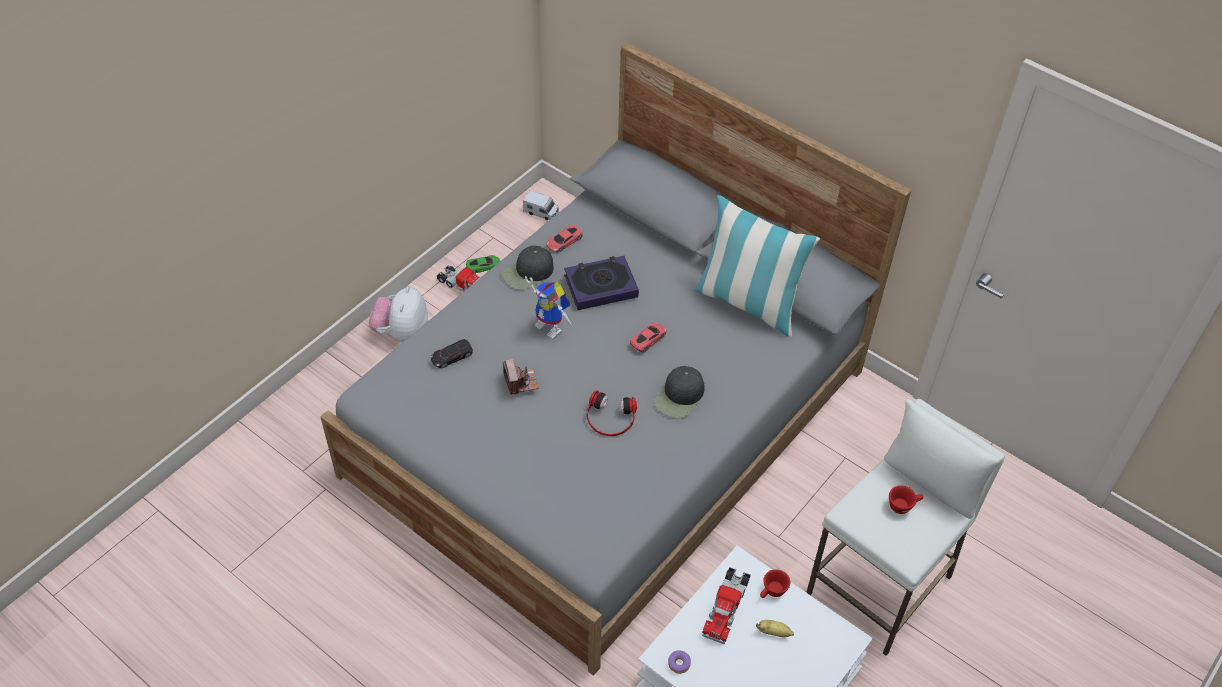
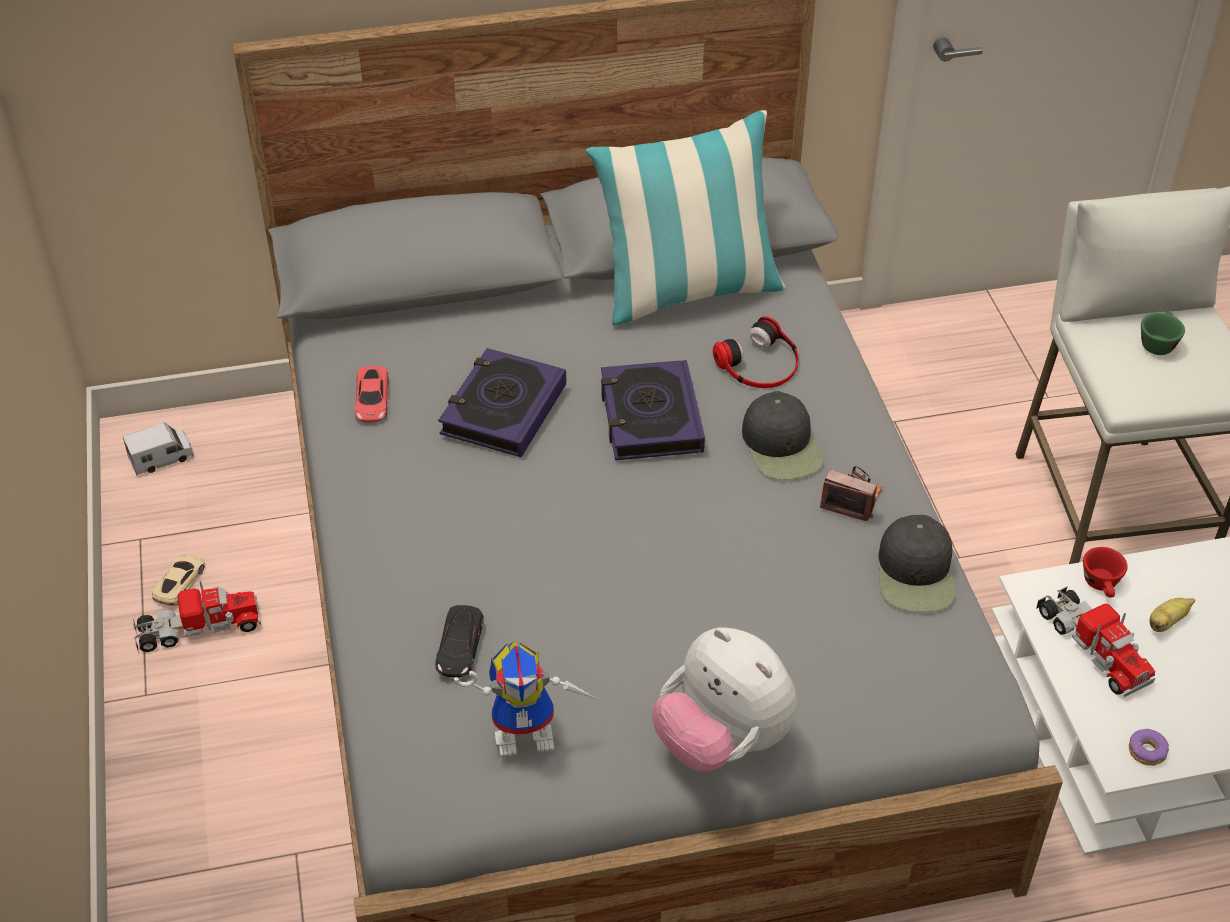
camera: 50 degrees left, 5 degrees down
(402, 333) = (190, 760): plush toy -> plush toy (722, 741)
(483, 266) = (180, 583): green toy car -> beige toy car
(520, 382) = (592, 594): camera -> camera (851, 499)
(528, 273) = (386, 471): black cap -> black cap (916, 574)
(553, 327) = (523, 502): toy robot -> toy robot (529, 733)
(610, 418) = (751, 538): headphones -> headphones (760, 364)
(648, 339) = (650, 417): red toy car -> book
(903, 505) = (1157, 343): red cup -> green cup

